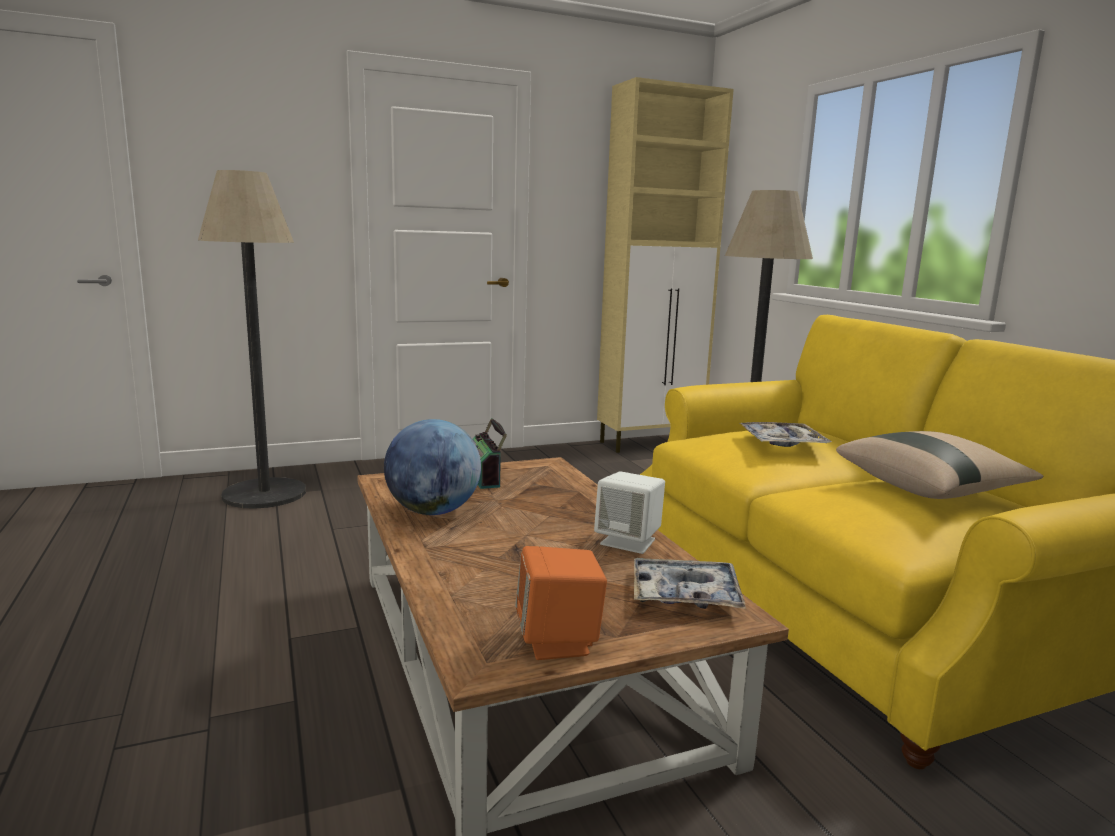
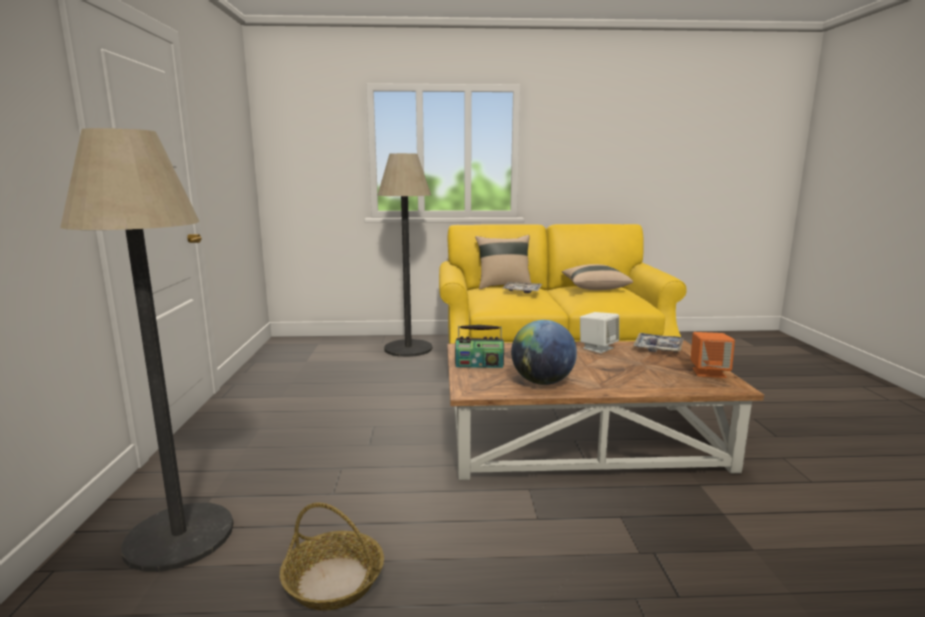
camera: 70 degrees left, 0 degrees up
(196, 554) = (334, 581): none -> basket
(651, 443) = (279, 349): beige cabinet -> none
(835, 437) = (503, 286): none -> beige pillow

